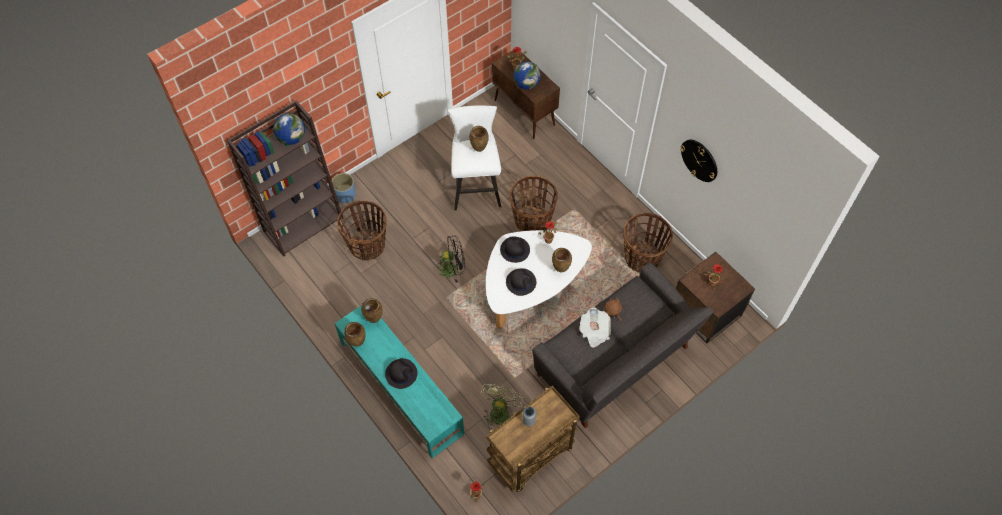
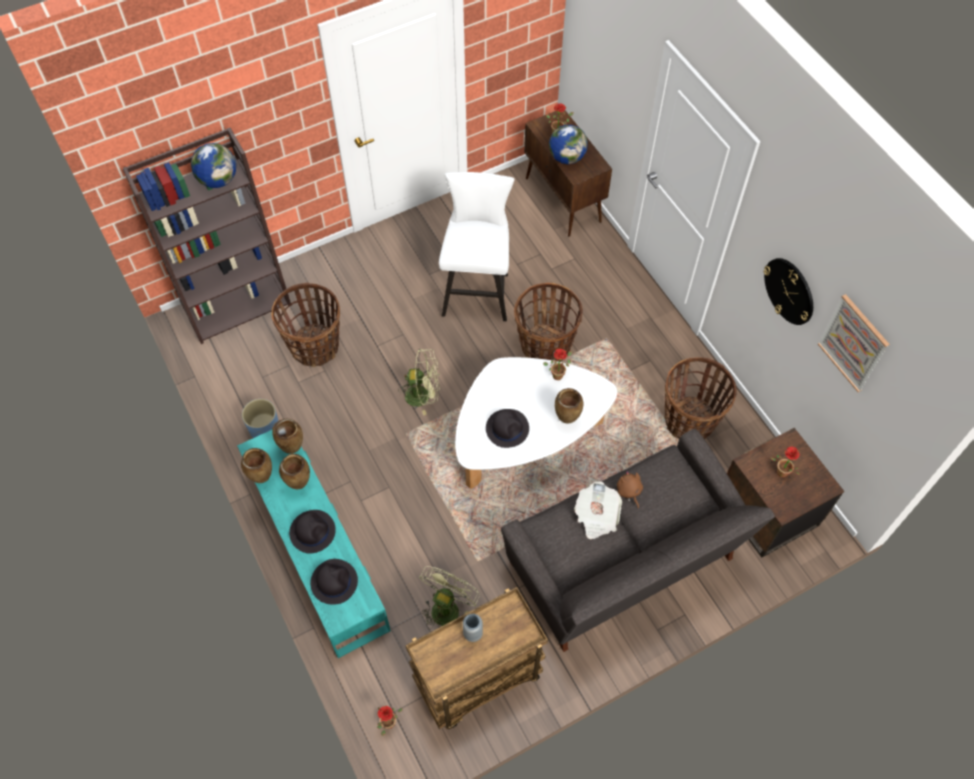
camera: 10 degrees right, 0 degrees up
(345, 195) = (301, 274): blue planter -> blue planter (264, 429)
(452, 268) = (423, 395): black fan -> green fan
(479, 149) = (482, 236): brown vase -> brown vase (299, 484)
(514, 249) = (507, 381): black hat -> black hat (334, 581)
(747, 189) = (853, 343): none -> picture

